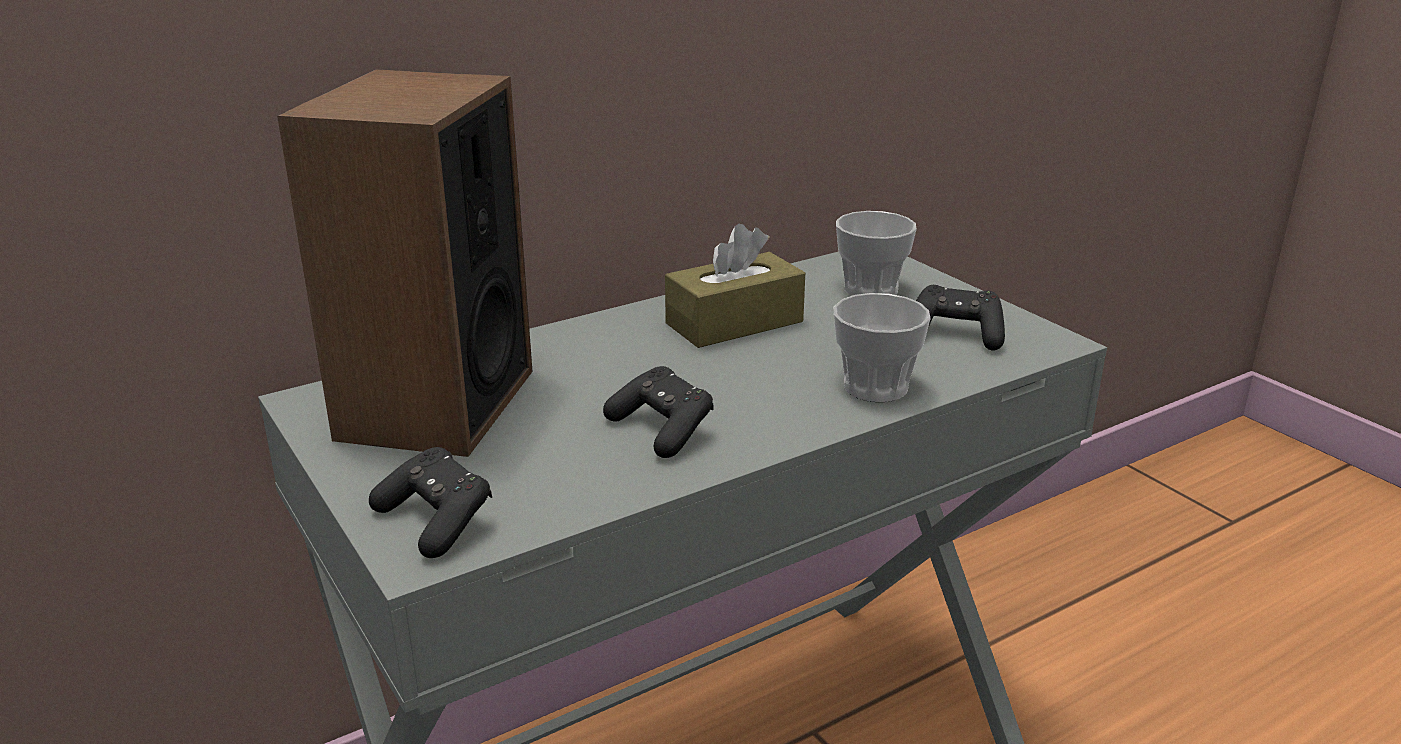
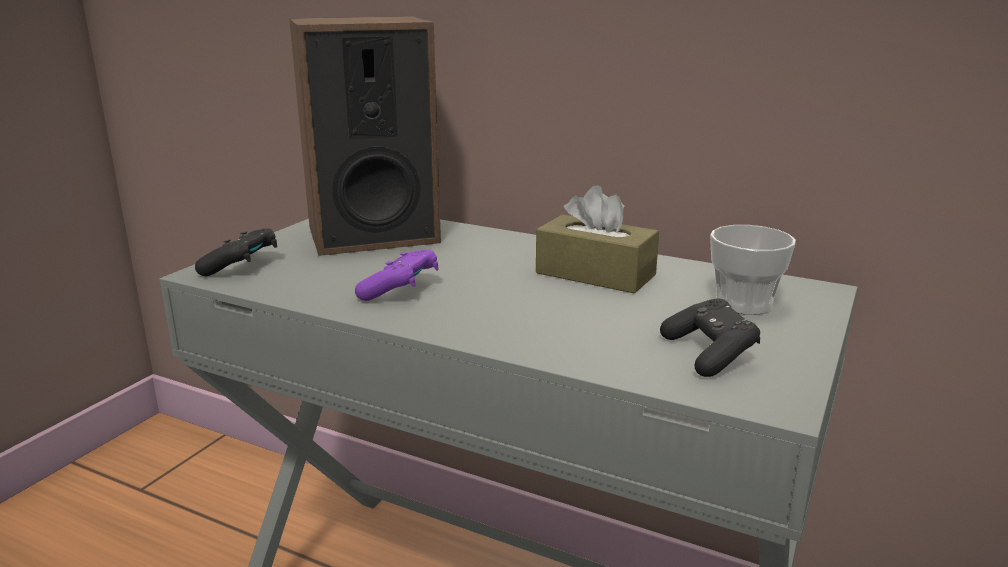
camera: 60 degrees right, 5 degrees down
(662, 429) = (401, 290): black game controller -> purple game controller
(875, 387) = (553, 341): cup -> none

